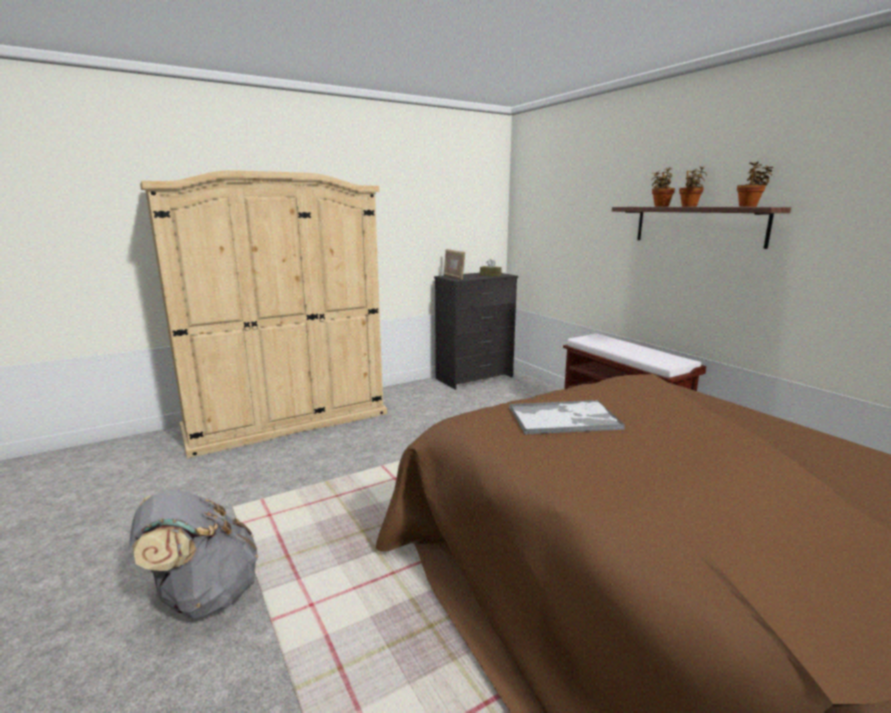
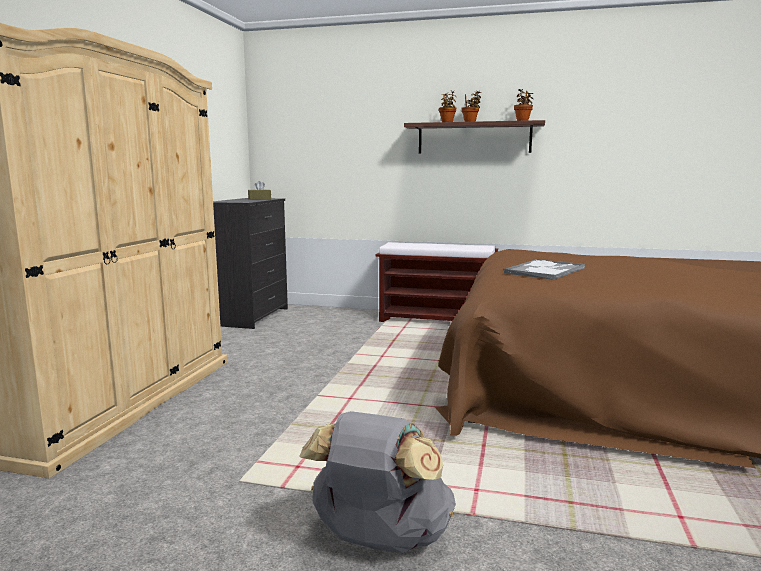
camera: 45 degrees left, 5 degrees down
(453, 277) = (232, 201): picture frame -> none

